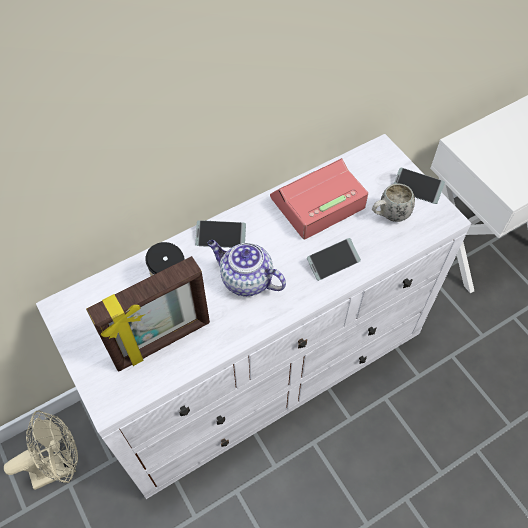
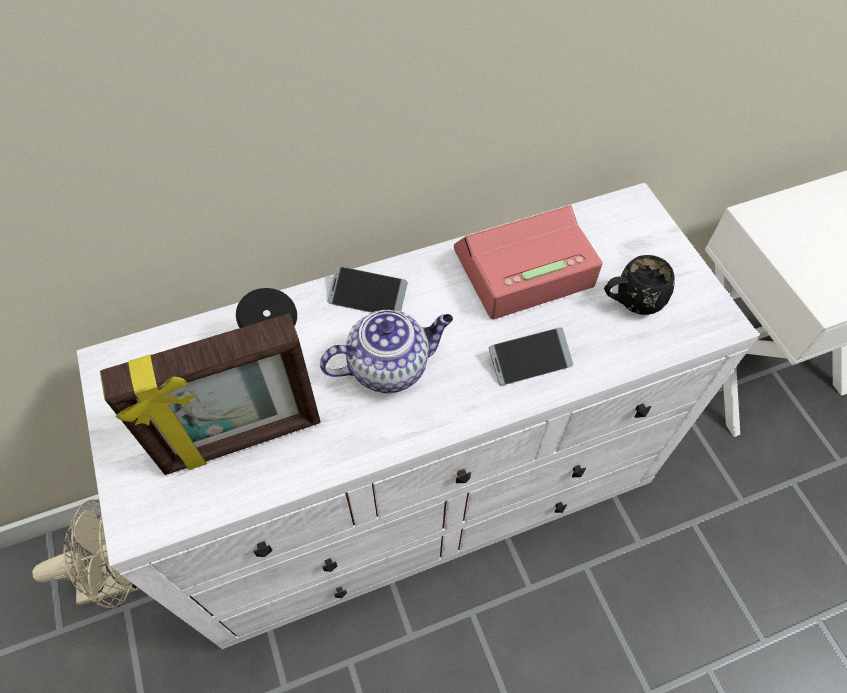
camera: 10 degrees right, 0 degrees up
(245, 280) = (390, 366): teapot -> teapot turned 120 degrees clockwise
(389, 215) = (630, 303): white mug -> black mug
(417, 189) = (680, 270): phone -> none

